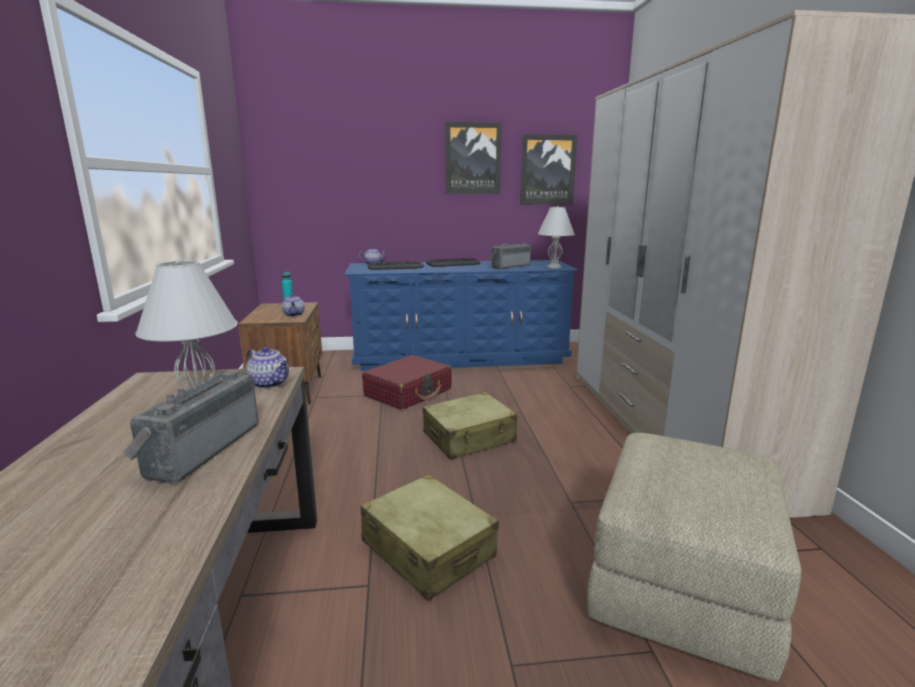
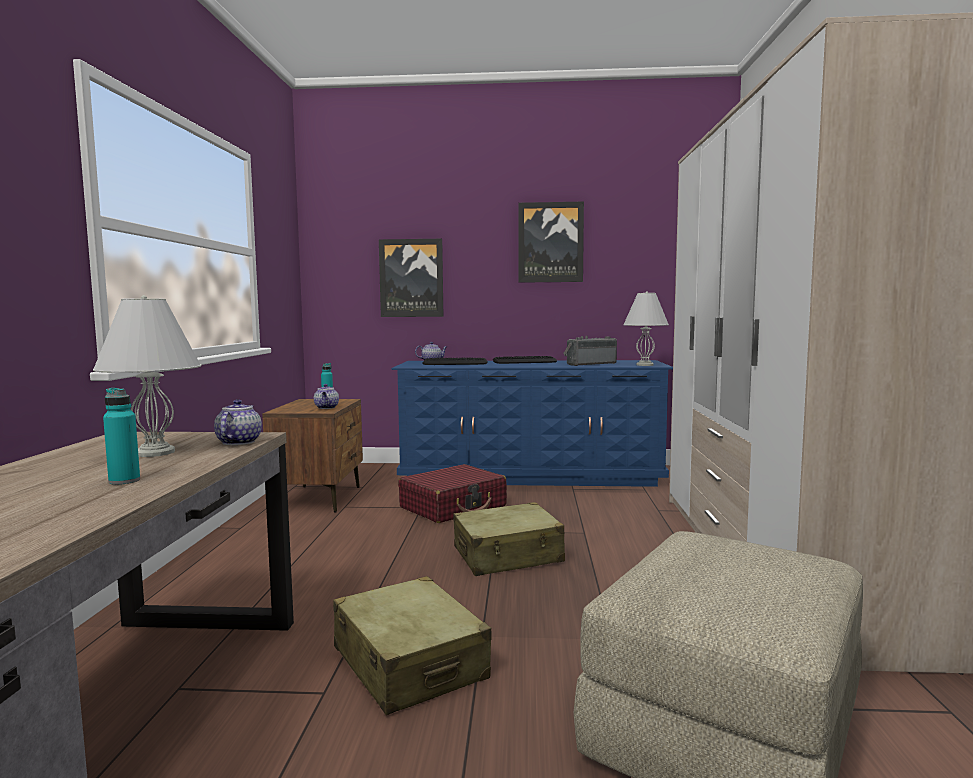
camera: 10 degrees right, 10 degrees down
(200, 449) = (124, 481): radio -> turquoise bottle
(270, 383) = (239, 442): teapot -> teapot turned 135 degrees counterclockwise
(547, 170) = (640, 254): picture -> picture (411, 278)

